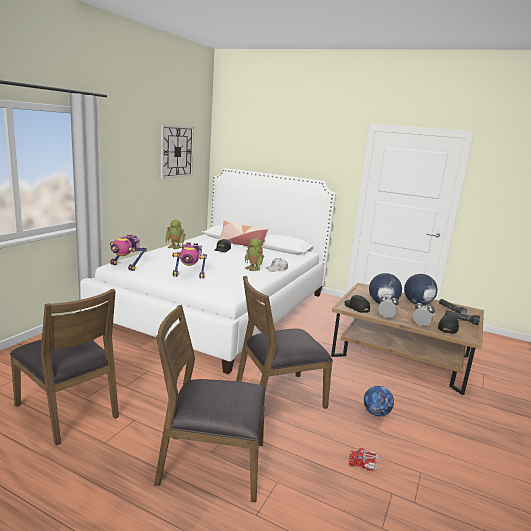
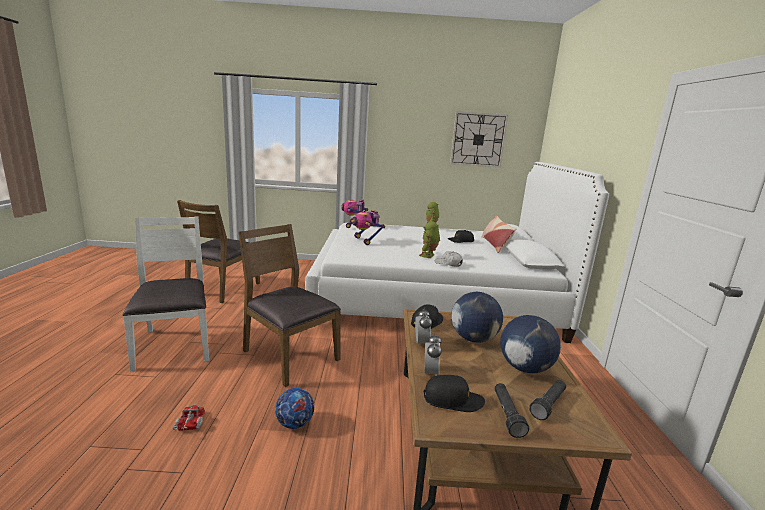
camera: 65 degrees right, 0 degrees up
(211, 464) = (175, 344): brown chair -> white chair

